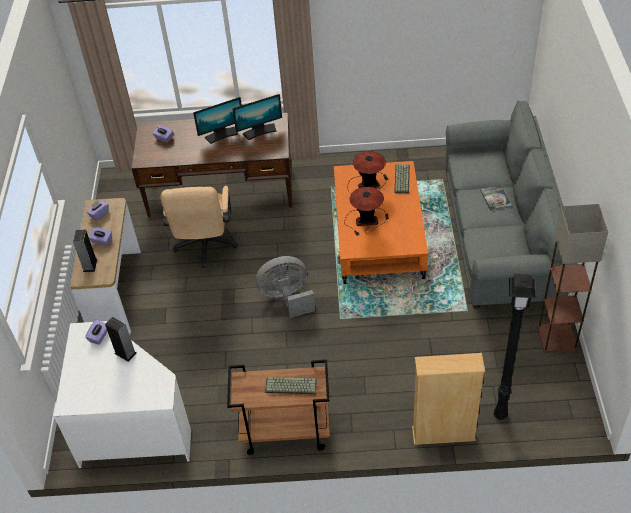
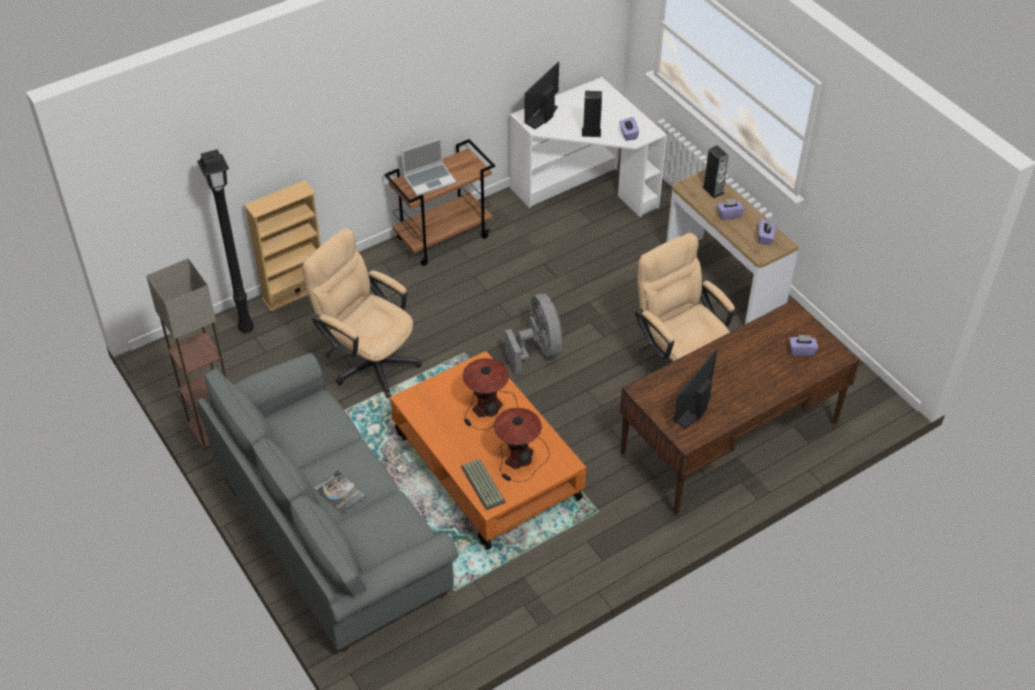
camera: 145 degrees right, 0 degrees up
(221, 134) = (736, 385): monitor -> monitor (542, 116)
(287, 298) = (538, 350): grey fan -> grey fan turned 60 degrees counterclockwise
(290, 386) = (430, 180): keyboard -> laptop
(414, 343) = (368, 360): none -> beige office chair

